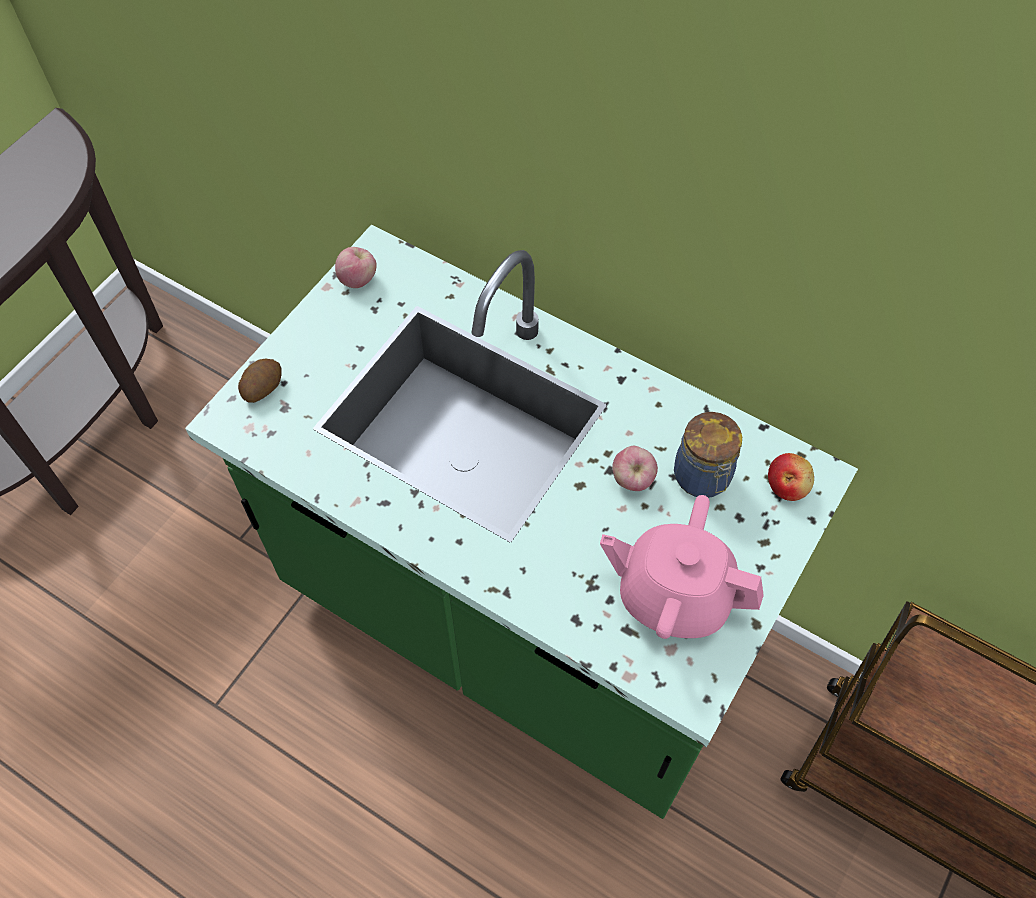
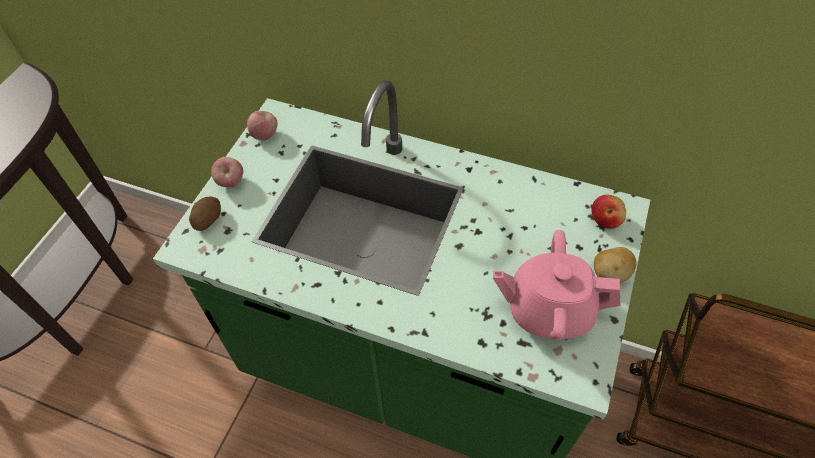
camera: 10 degrees left, 5 degrees down
(632, 480) = (496, 235): apple -> apple (231, 182)
(702, 478) = (545, 225): jar -> none
(769, 562) = (610, 274): none -> potato

